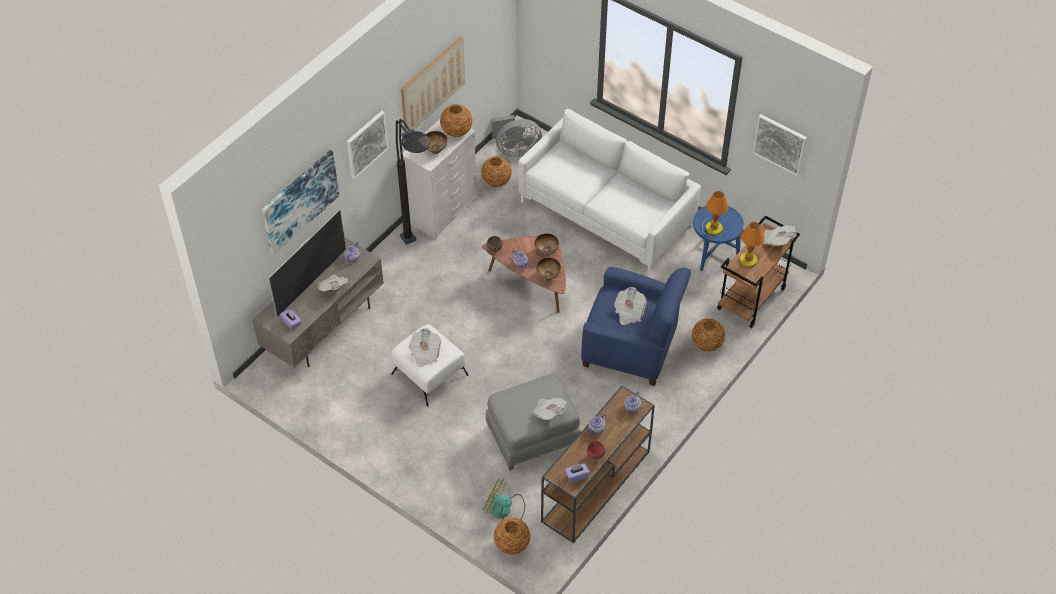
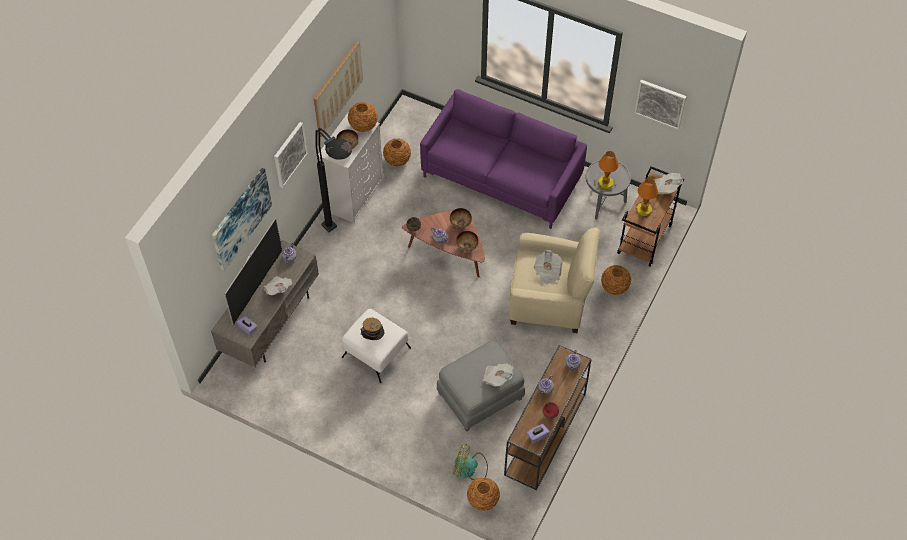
camera: 10 degrees left, 5 degrees up
(425, 353) = (373, 337): newspaper -> hat
(515, 150) = (408, 128): grey fan -> none
(606, 213) = (502, 177): white sofa -> purple sofa
(631, 347) = (549, 300): blue armchair -> beige armchair
(713, 256) = (603, 204): blue side table -> grey side table

